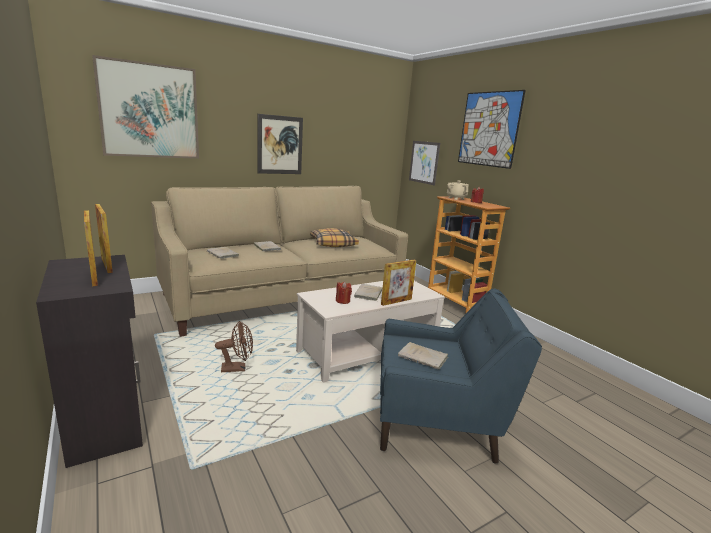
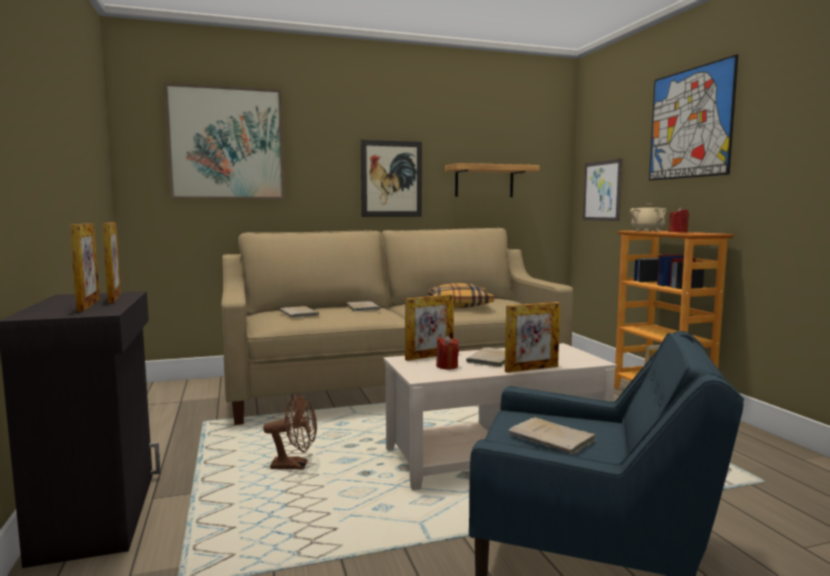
camera: 15 degrees right, 10 degrees down
(327, 291) = (429, 356): none -> picture frame
(345, 149) = (484, 181): none -> shelf

